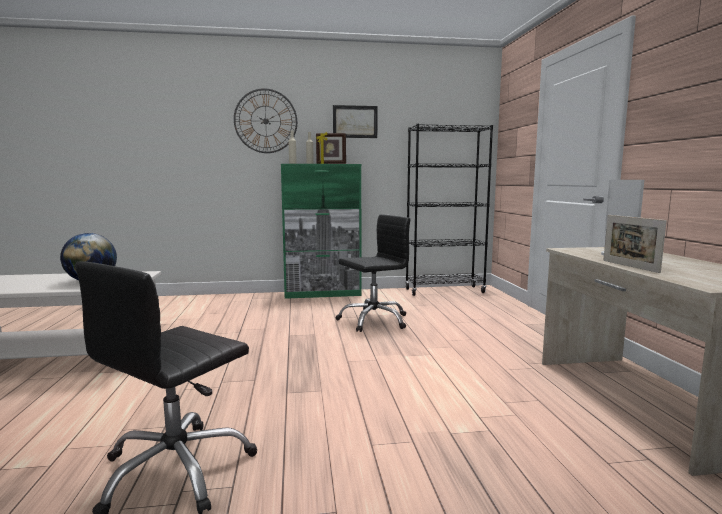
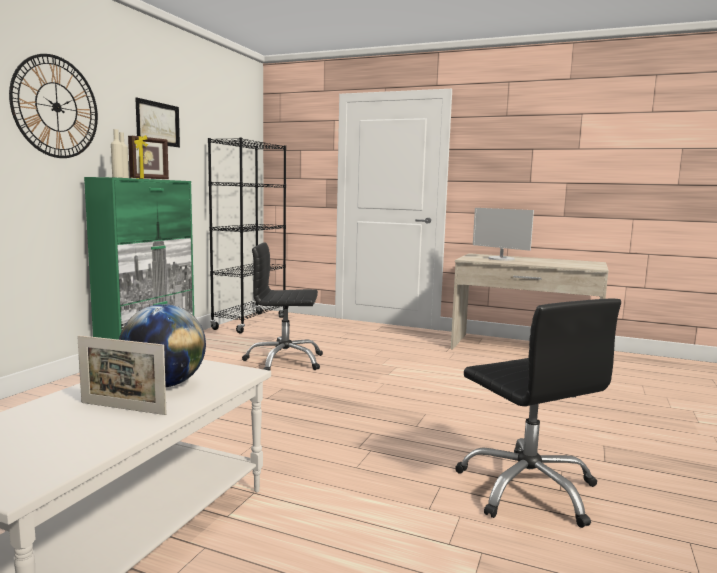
camera: 60 degrees left, 0 degrees up
(373, 320) = (284, 361): black office chair -> black office chair turned 90 degrees counterclockwise
(630, 266) = (536, 264): picture frame -> picture frame (123, 408)

